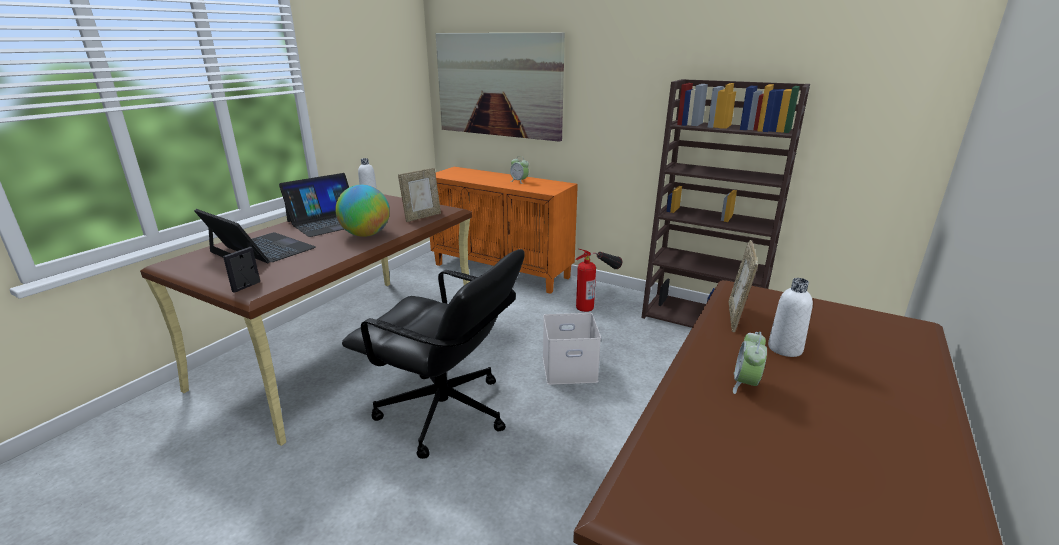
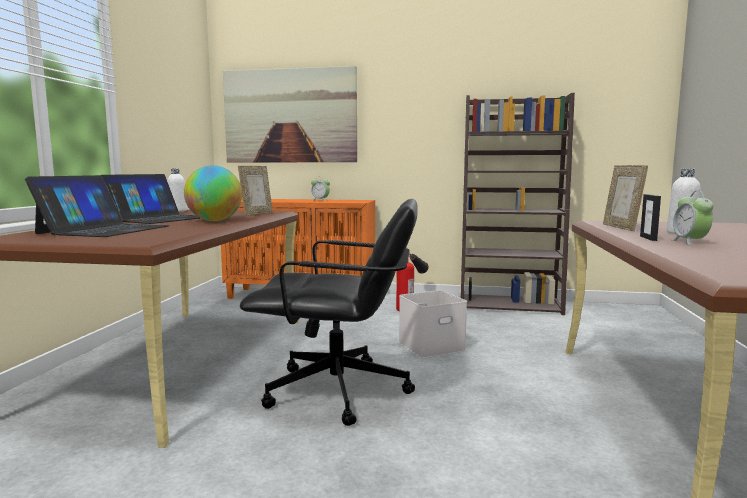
camera: 20 degrees left, 15 degrees down
(246, 286) = (128, 242): picture frame -> picture frame (648, 238)
(261, 250) = (104, 230): laptop -> laptop turned 90 degrees clockwise

